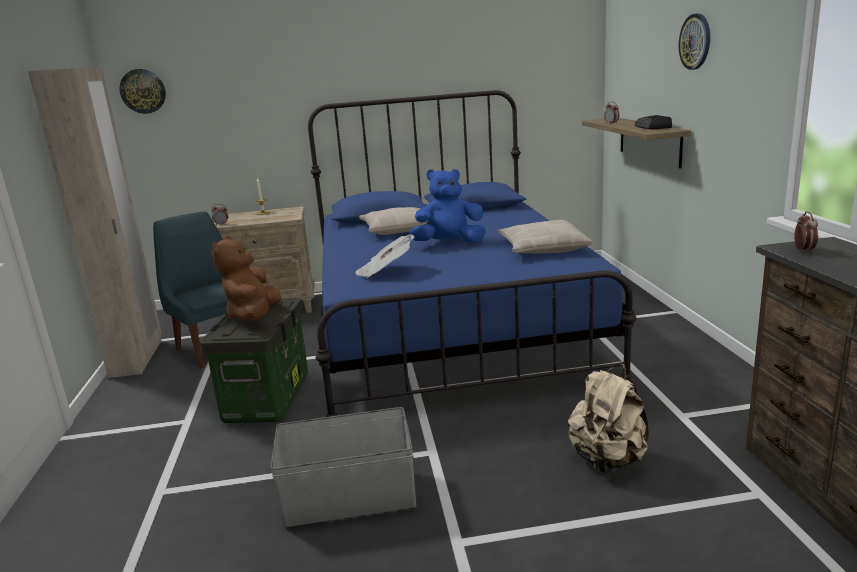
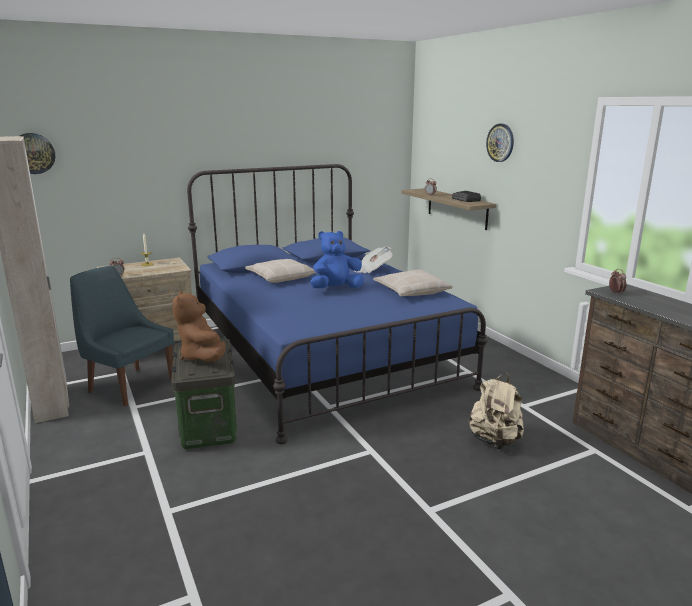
camera: 20 degrees left, 0 degrees up
(349, 497) = (330, 492): grey storage box -> none
(385, 272) = (307, 315): newspaper -> newspaper (372, 270)

